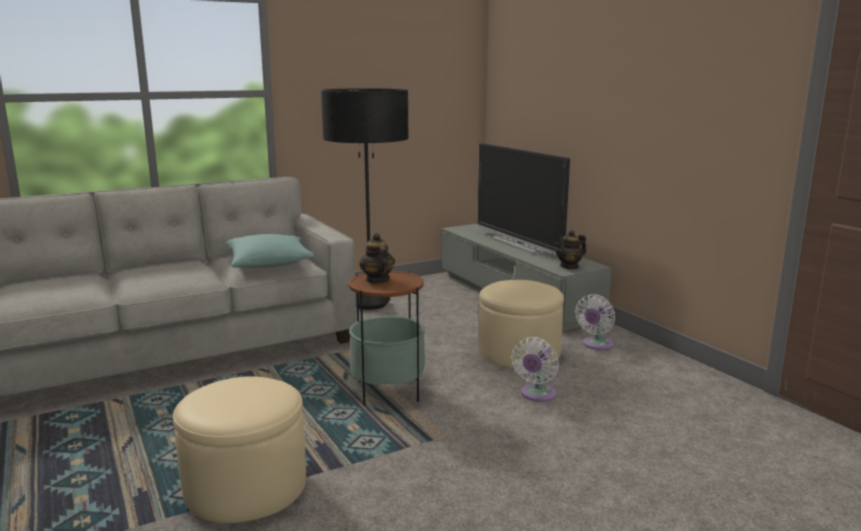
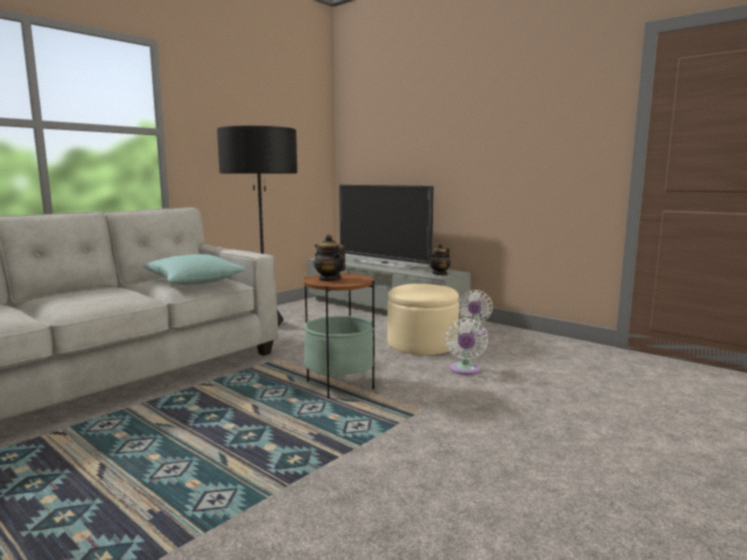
camera: 20 degrees left, 5 degrees down
(245, 486) = (270, 485): beige ottoman -> none

